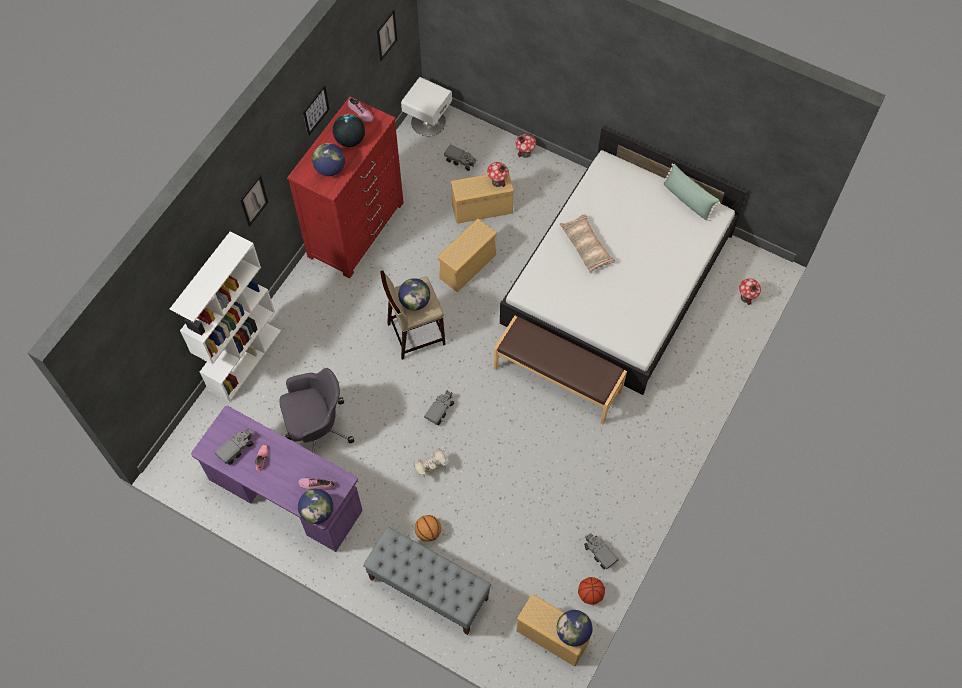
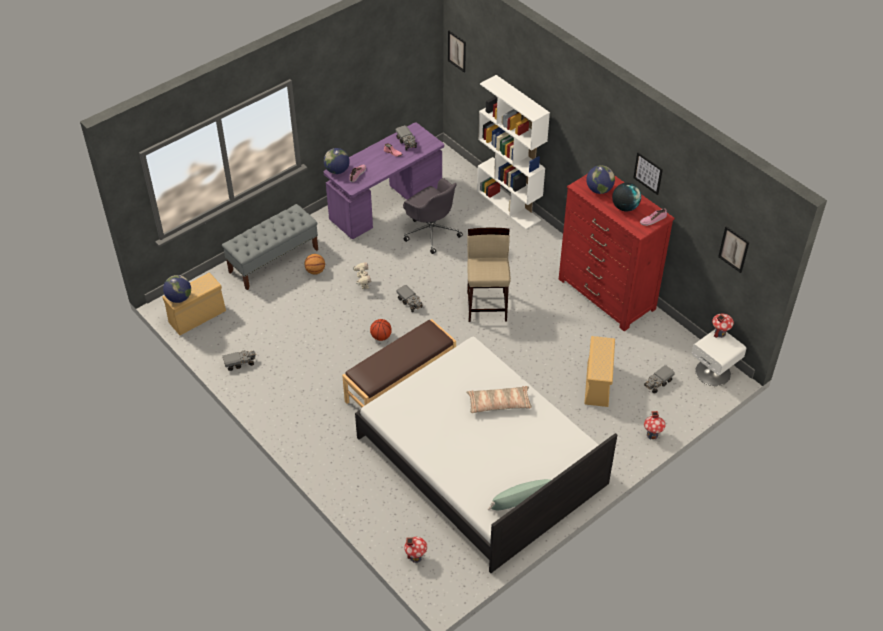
camera: 110 degrees right, 15 degrees down
(253, 200) = (577, 134): picture -> picture (457, 51)
(317, 428) = (431, 231): grey office chair -> grey office chair turned 45 degrees counterclockwise
(415, 302) = (486, 265): globe -> none
(468, 265) = (540, 357): beige storage box -> none
(497, 182) = (601, 369): toy house -> toy house (720, 333)
(590, 594) = (213, 347): basketball -> basketball (381, 337)

